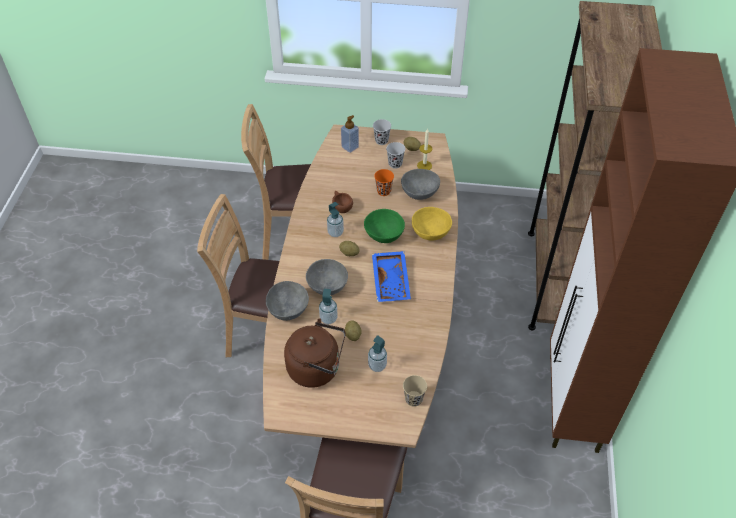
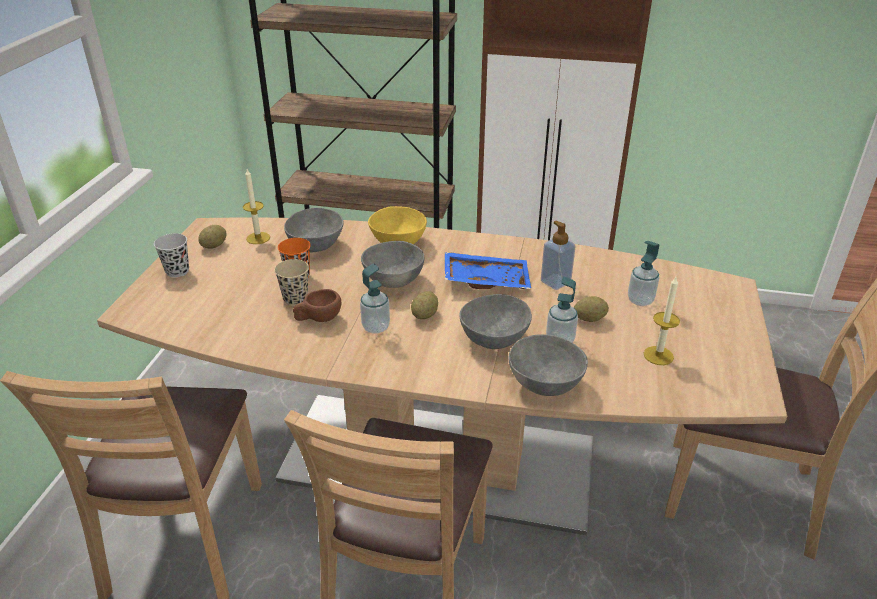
camera: 85 degrees left, 15 degrees down
(317, 368) = (658, 355): brown kettle -> candle
(350, 147) = (172, 303): soap dispenser -> soap dispenser (555, 282)
(383, 235) = (392, 281): green bowl -> grey bowl
(395, 164) = (240, 262): black cup -> none
(413, 399) = (687, 275): beige cup -> beige cup (295, 299)

